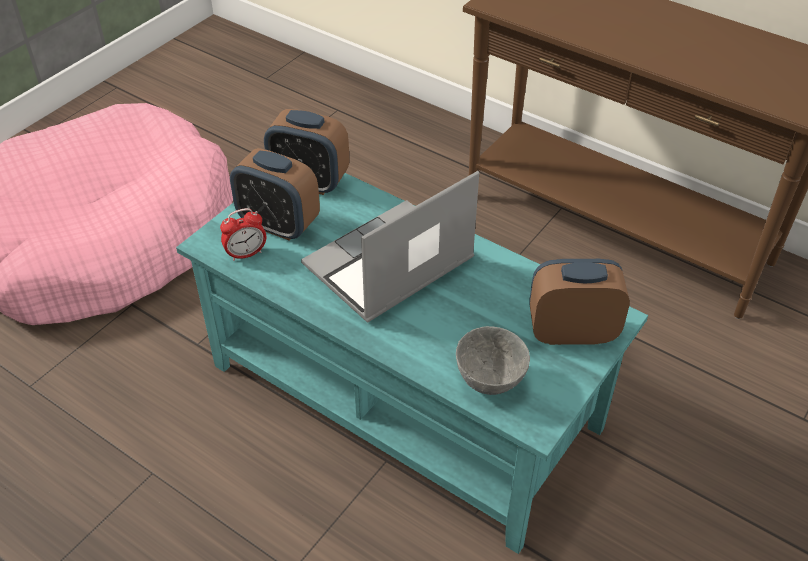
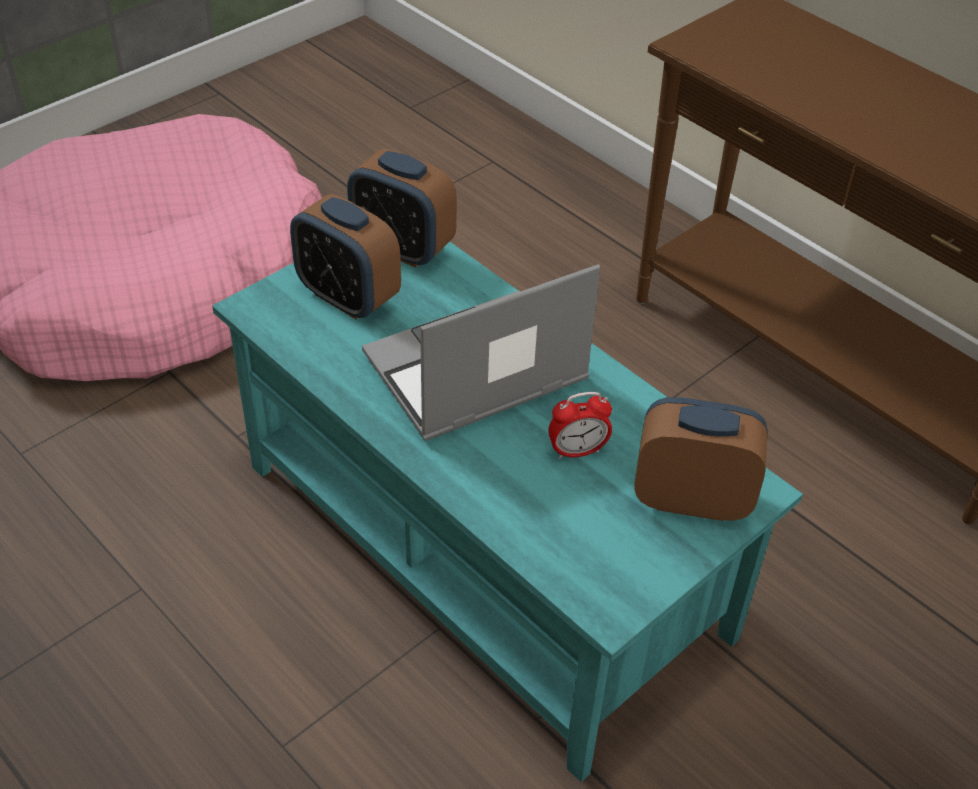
camera: 10 degrees right, 0 degrees up
(246, 254) = (296, 328): alarm clock -> alarm clock (577, 451)
(490, 381) = (564, 544): grey bowl -> none

